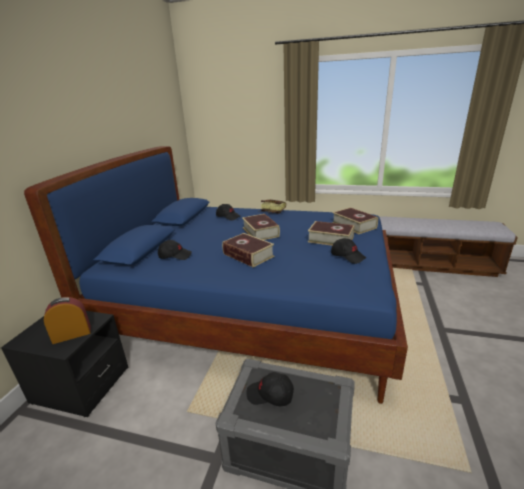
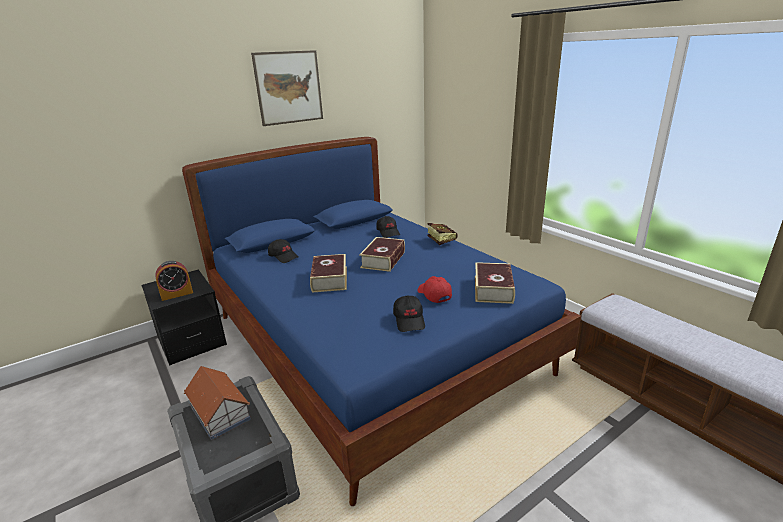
camera: 40 degrees right, 0 degrees up
(72, 334) = (177, 294): alarm clock -> alarm clock turned 135 degrees clockwise
(101, 100) = (289, 88): none -> picture
(270, 395) = (219, 413): black cap -> toy house
(330, 239) = (433, 295): book -> red cap

